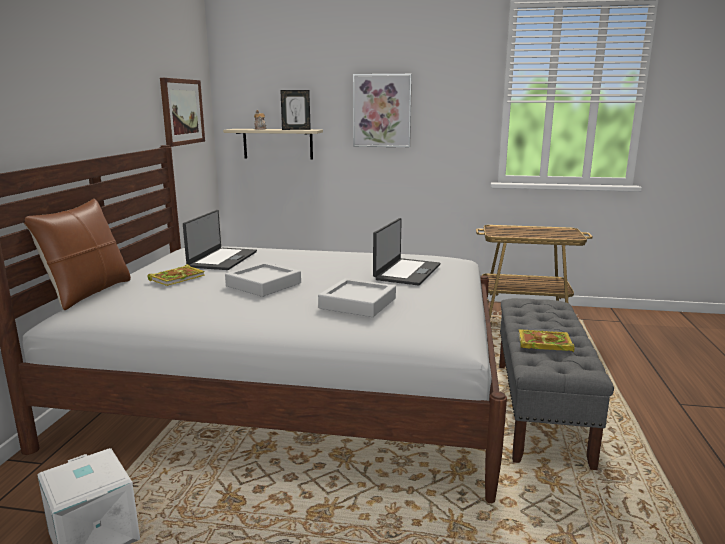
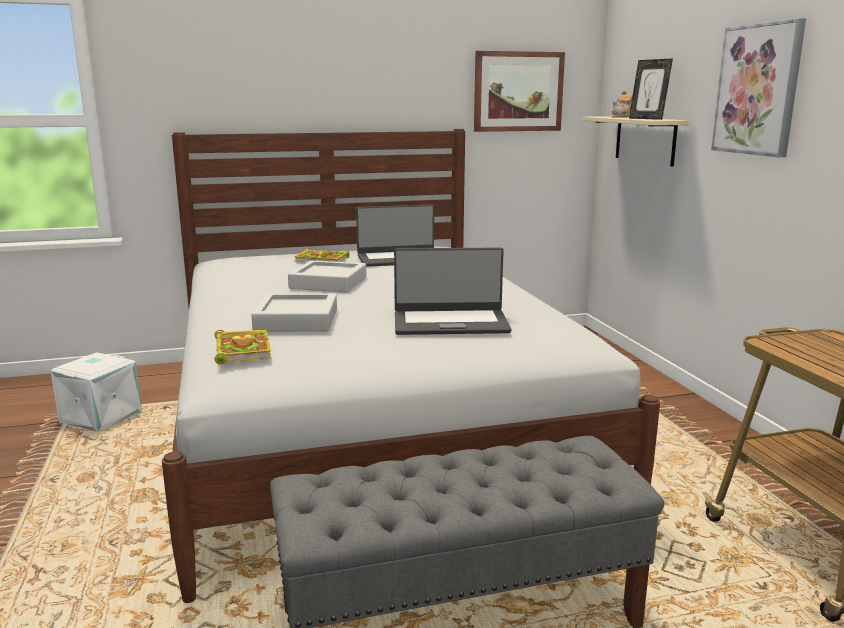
camera: 65 degrees right, 0 degrees up
(87, 293) = (269, 252): brown pillow -> none
(543, 343) = (394, 479): book -> book (242, 349)

